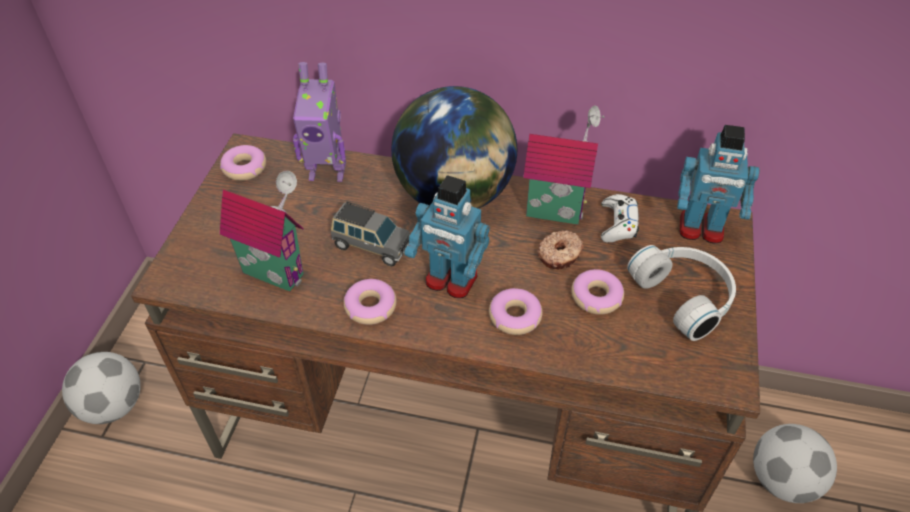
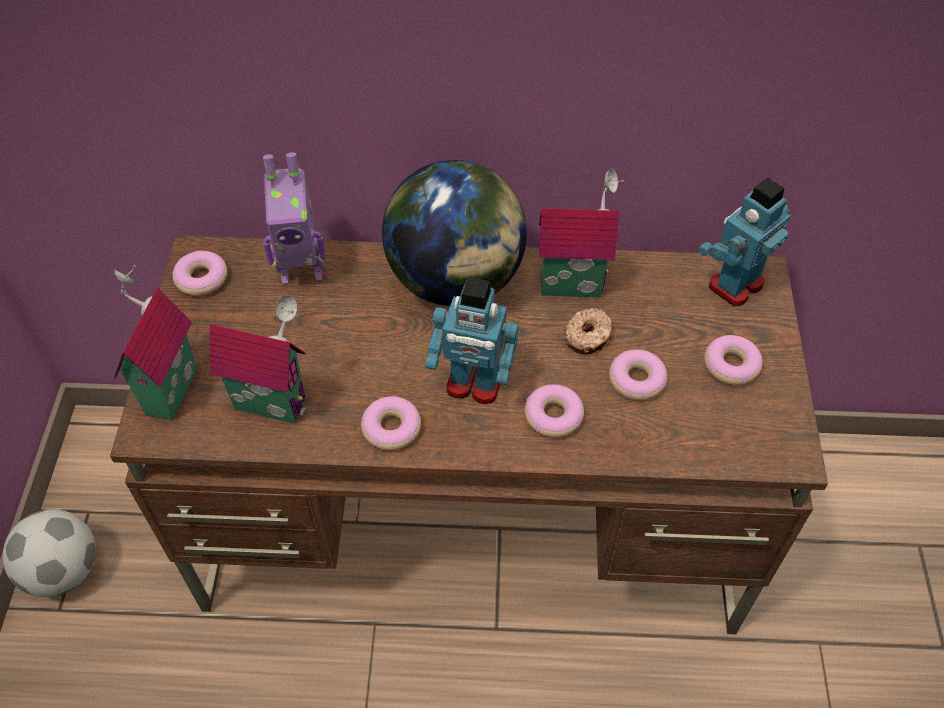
camera: 10 degrees left, 5 degrees up
(192, 250) = (167, 390): none -> toy house
(371, 246) = (374, 355): grey toy car -> none
(618, 224) = (644, 290): white game controller -> none
(685, 296) = (731, 365): white headphones -> donut
(701, 229) = (734, 284): toy robot -> toy robot turned 135 degrees clockwise
(782, 479) = (837, 532): football -> none

